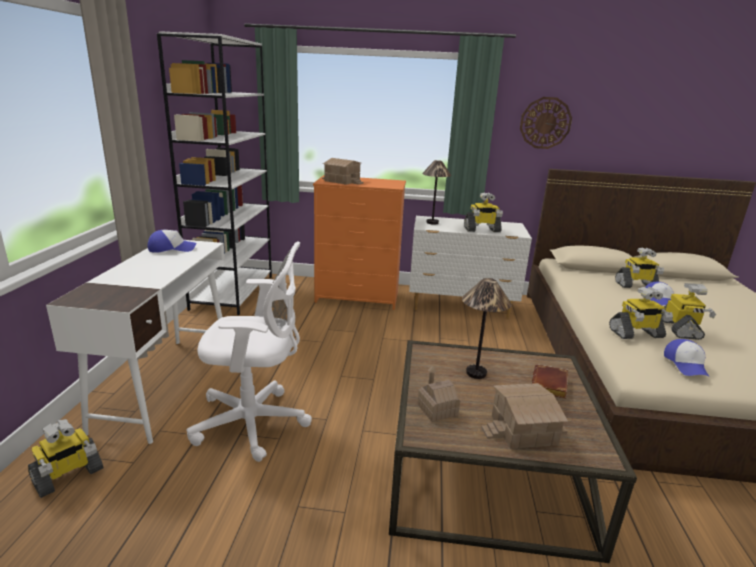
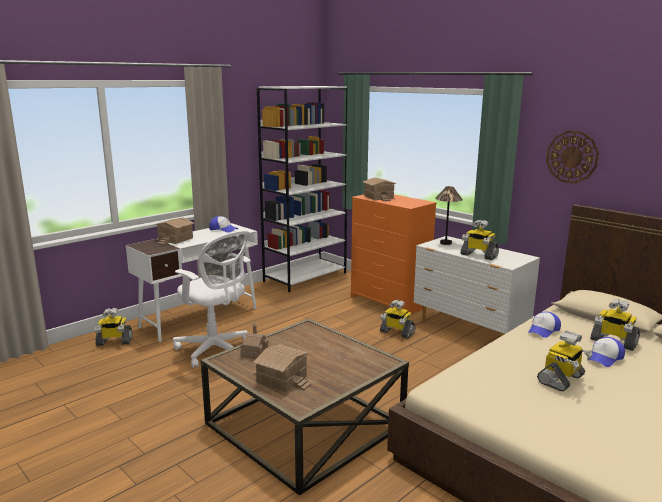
camera: 40 degrees right, 5 degrees down
(123, 276) = (175, 239): none -> toy house
(476, 373) = (314, 347): table lamp -> none
(550, 386) = (348, 369): brown book -> none
(636, 334) = (502, 368): toy robot -> toy robot (396, 332)
(686, 364) = (495, 398): cap -> cap (543, 330)

